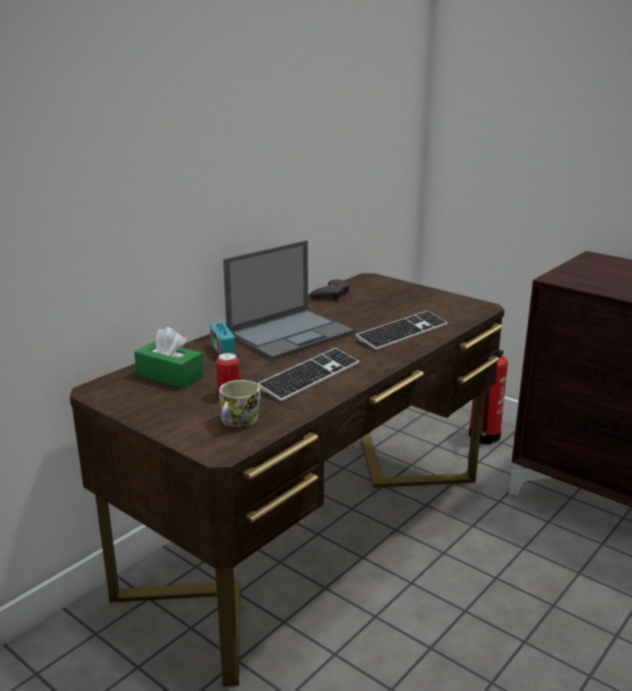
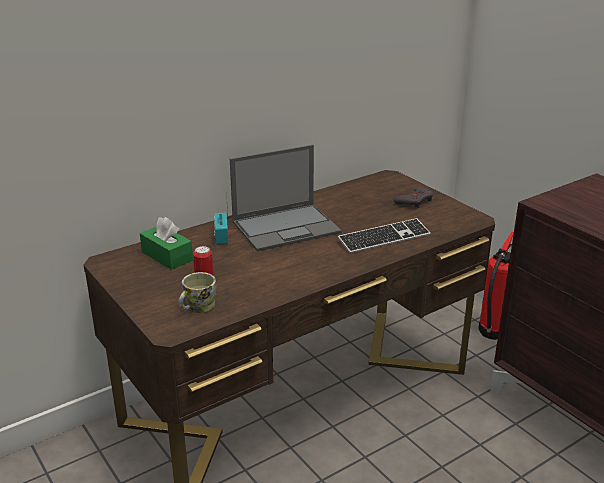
camera: 15 degrees right, 5 degrees up
(310, 377) = (278, 272): keyboard -> none
(332, 294) = (345, 190): grey game controller -> grey game controller (415, 201)

